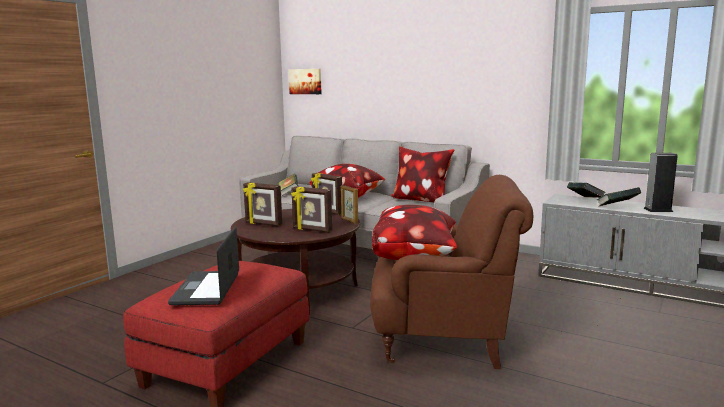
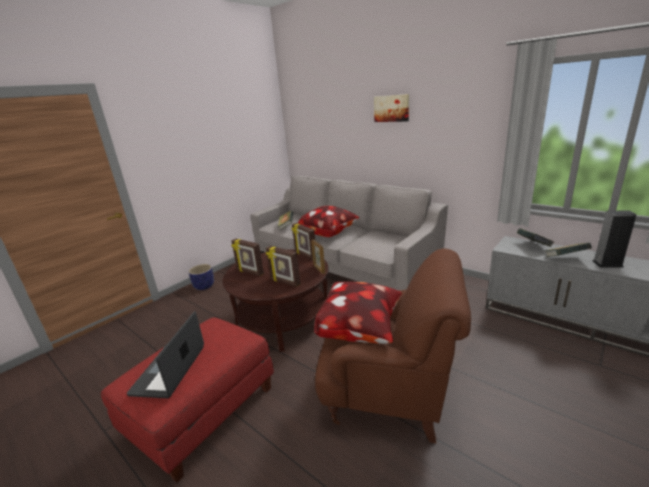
camera: 10 degrees right, 10 degrees up
(178, 265) = (204, 286): none -> planter
(305, 81) = (301, 131): picture -> picture (391, 108)
(420, 200) = (387, 237): pillow -> none

